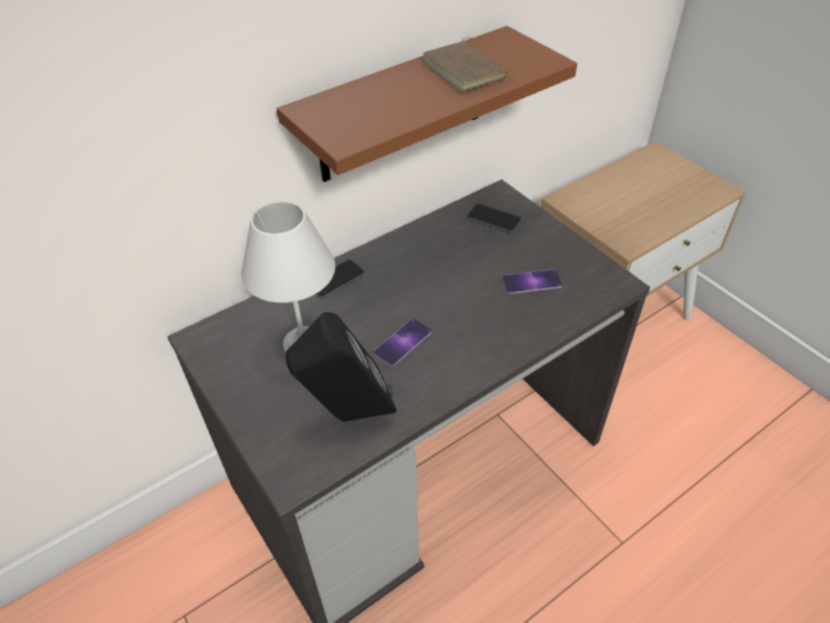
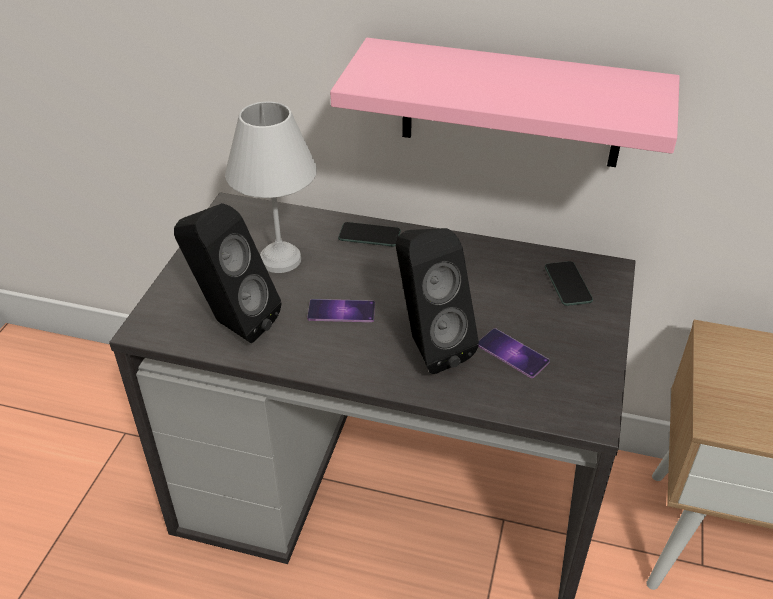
camera: 50 degrees right, 5 degrees down
(402, 107) = (511, 104): brown shelf -> pink shelf
(466, 70) = (556, 87): brown book -> none
(486, 318) = (428, 347): none -> black speaker

